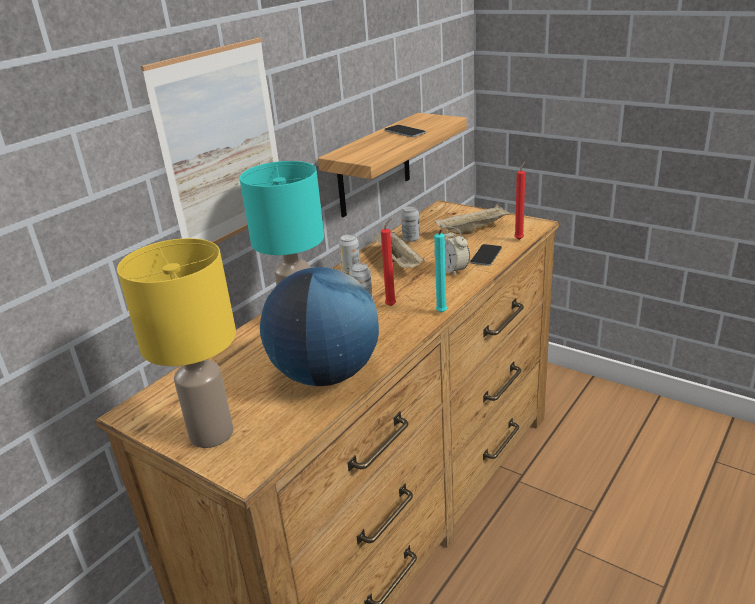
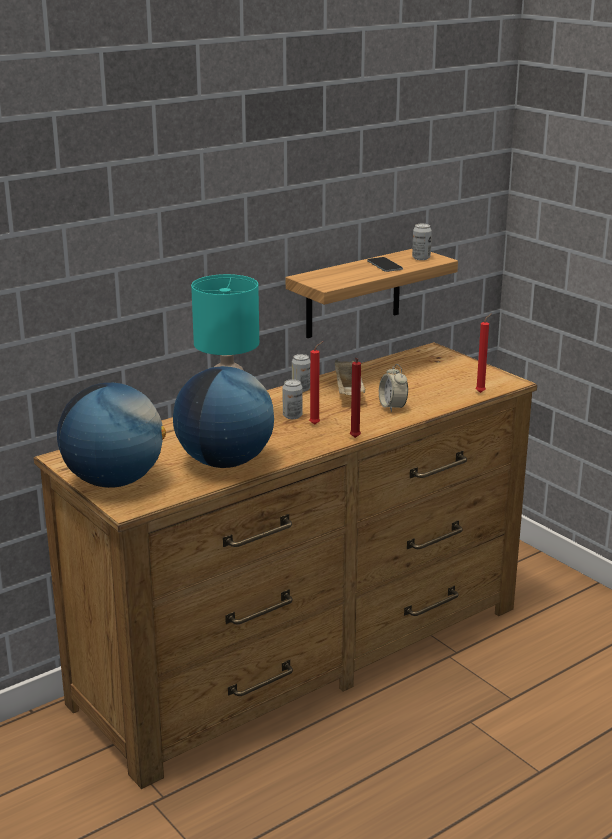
camera: 15 degrees right, 5 degrees down
(210, 433) = (114, 481): yellow table lamp -> globe
(222, 147) = (187, 254): picture -> none
(411, 239) = (377, 373): can -> can (421, 258)
(441, 313) = (354, 438): turquoise candle -> red candle
(474, 230) = (444, 376): beige tray -> none
(486, 255) = (436, 400): phone -> none

